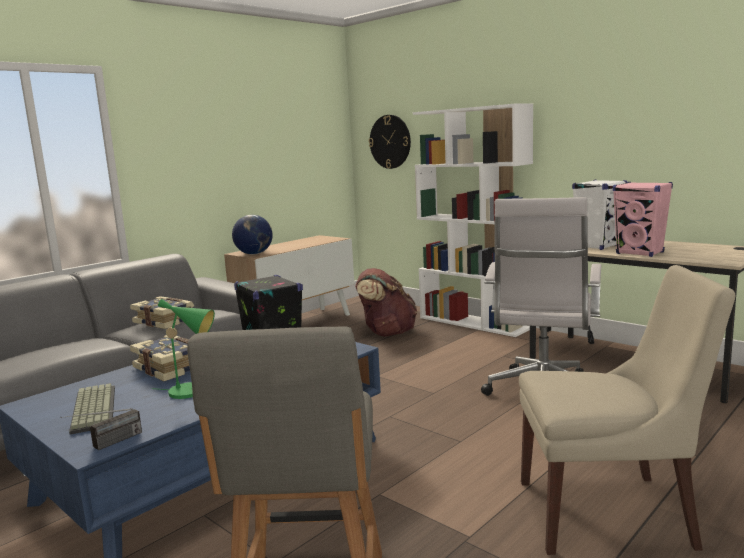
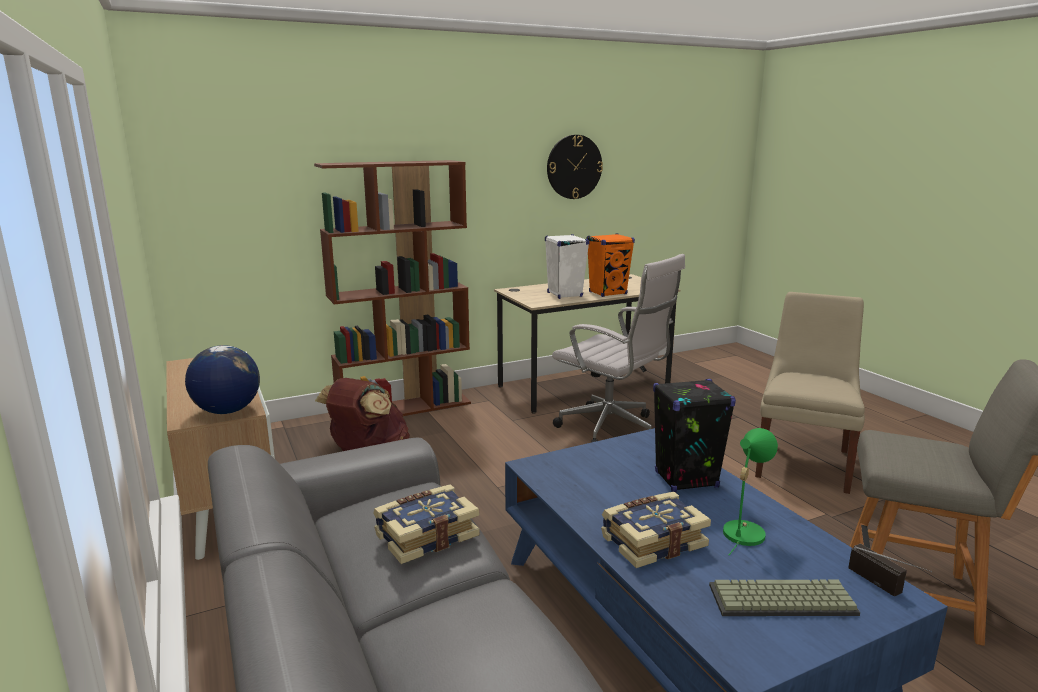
camera: 70 degrees left, 5 degrees up
(390, 141) = (231, 202): wall clock -> wall clock (574, 167)
(474, 323) = (405, 408): white bookcase -> brown bookcase
(640, 253) = (608, 293): pink speaker -> orange speaker

